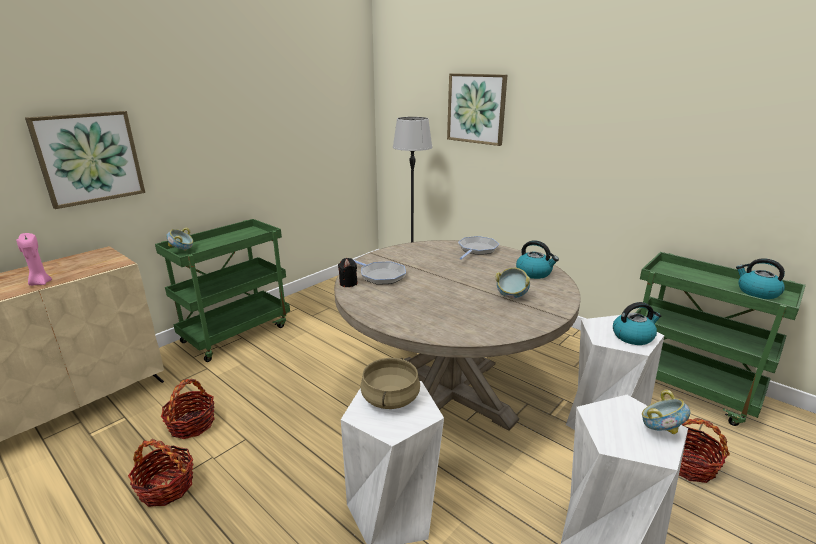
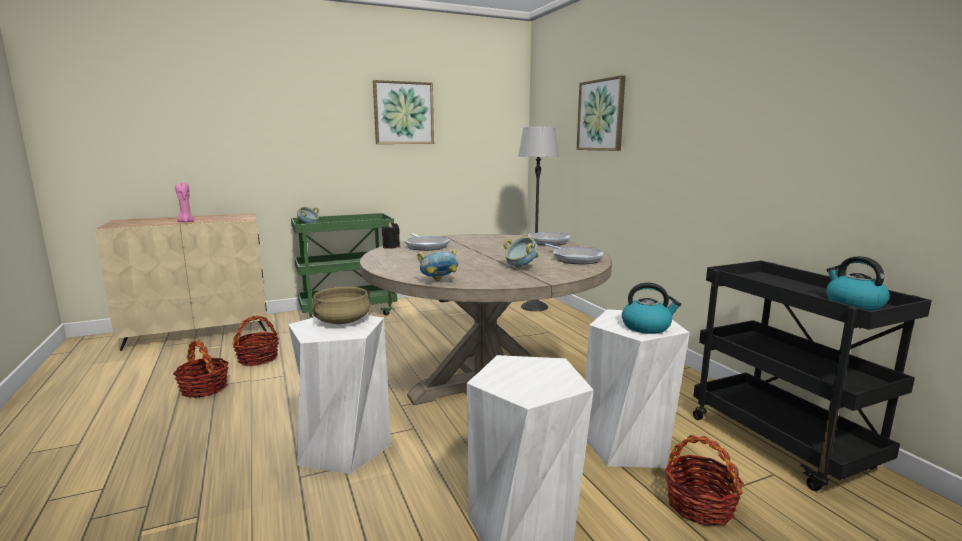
camera: 25 degrees right, 10 degrees down
(89, 158) = (251, 141): picture -> picture (403, 113)
(534, 273) = (575, 259): kettle -> frying pan
(660, 430) = (558, 384): bowl -> bowl (439, 282)
(688, 389) = (783, 444): green cart -> black cart

